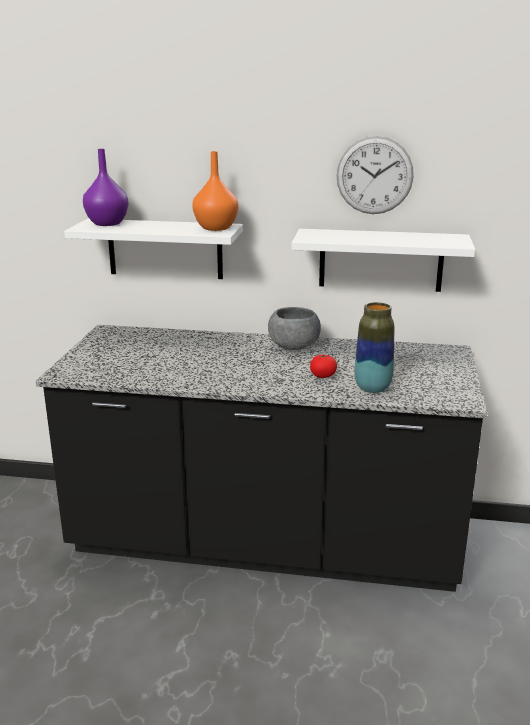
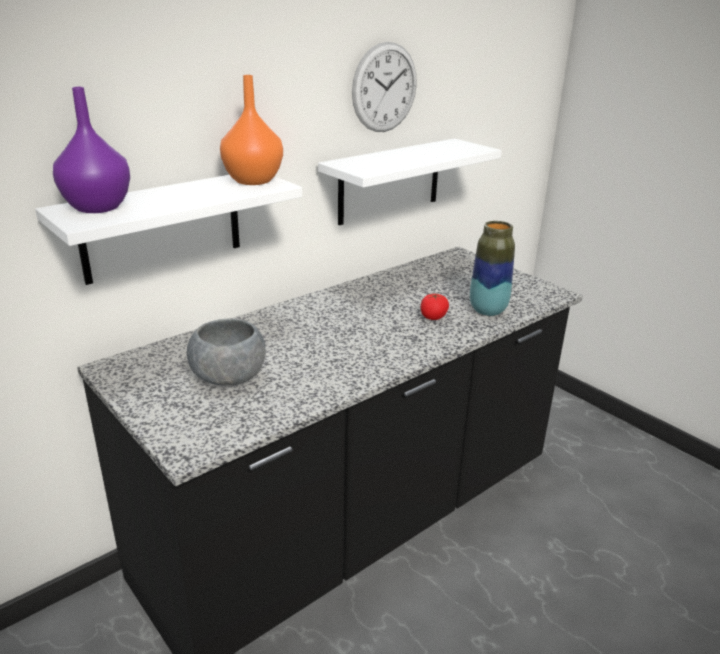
camera: 50 degrees left, 5 degrees up
(294, 346) = (349, 300): grey bowl -> grey bowl (229, 377)

